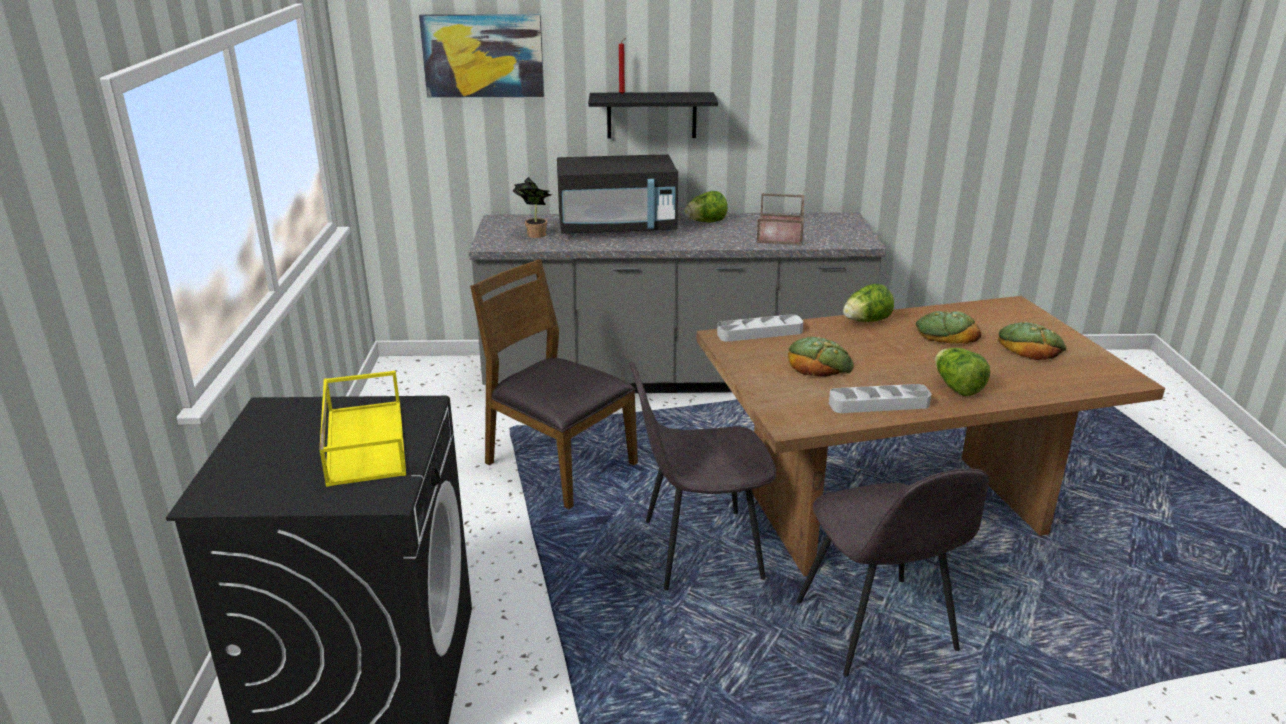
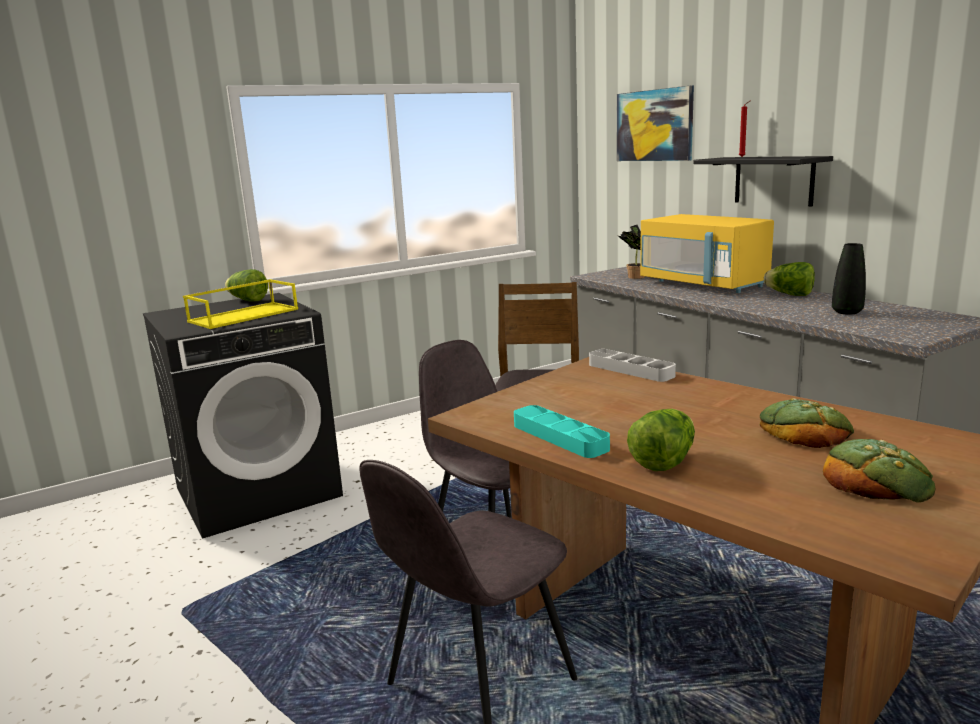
camera: 60 degrees right, 10 degrees down
(617, 228) = (703, 284): black microwave -> yellow microwave
(781, 230) = (847, 312): brown tray -> black vase
(819, 363) = (608, 399): bread -> none
(866, 321) = (748, 396): lettuce -> lettuce (247, 300)
(879, 404) = (559, 437): grey tray -> turquoise tray

